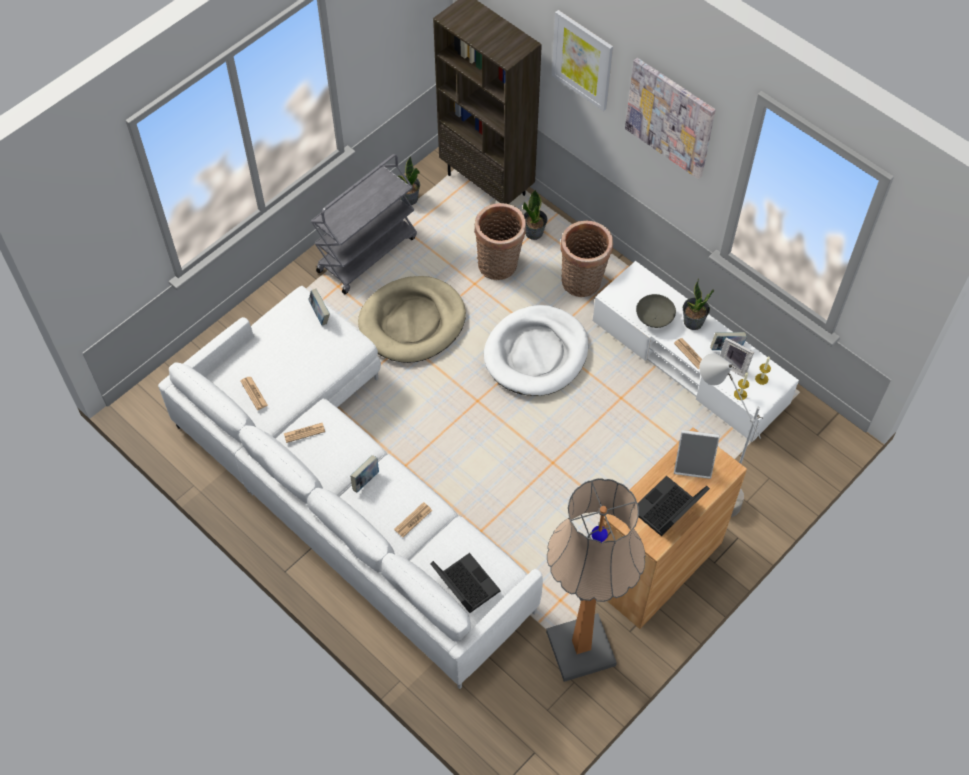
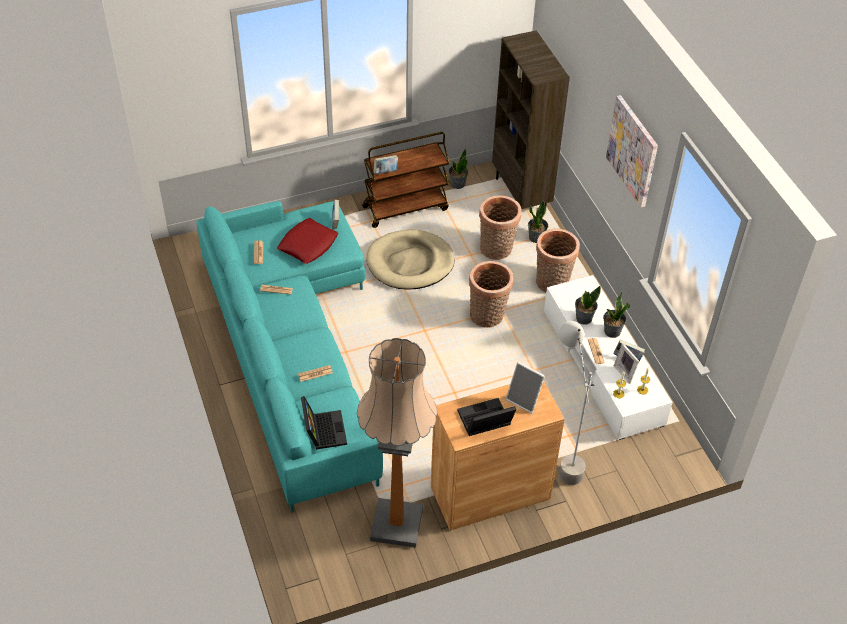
camera: 25 degrees right, 10 degrees down
(306, 358) = (308, 245): none -> red pillow
(346, 490) = (294, 350): white sofa -> turquoise sofa
(365, 480) = (299, 335): book -> book (385, 172)
(367, 253) = (406, 207): grey cart -> brown cart
(536, 354) = (488, 317): white dog bed -> basket
(582, 60) = (591, 95): picture -> none
(655, 318) = (583, 318): grey bowl -> potted plant

